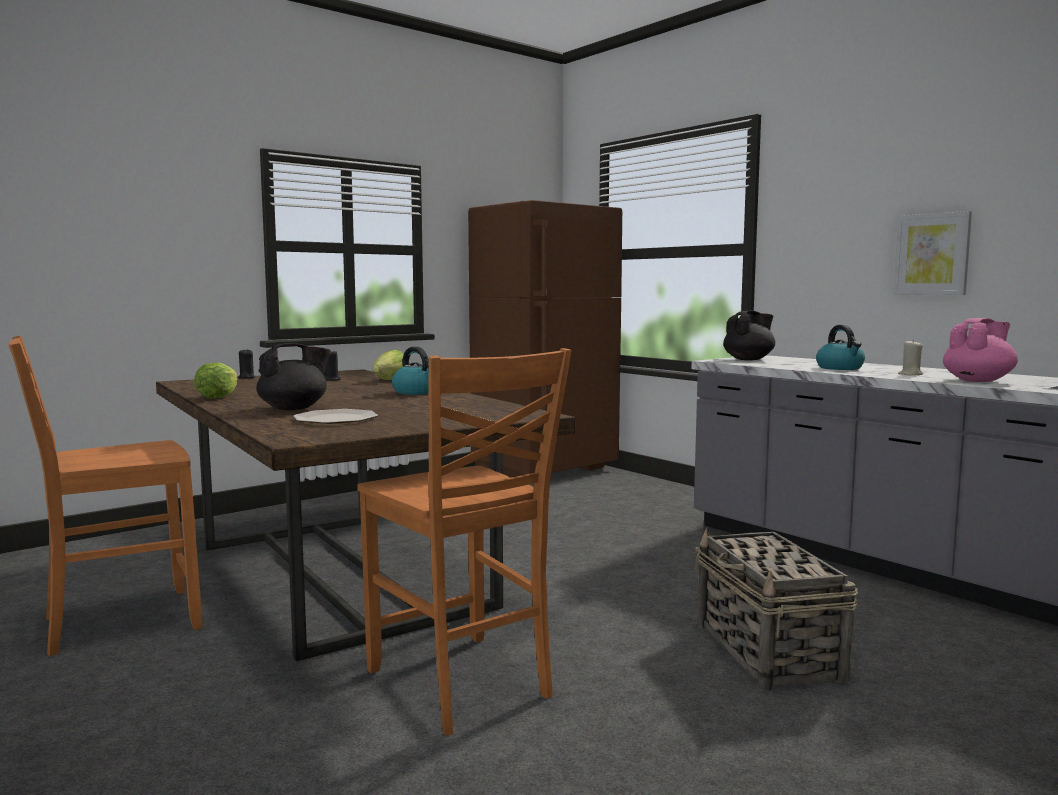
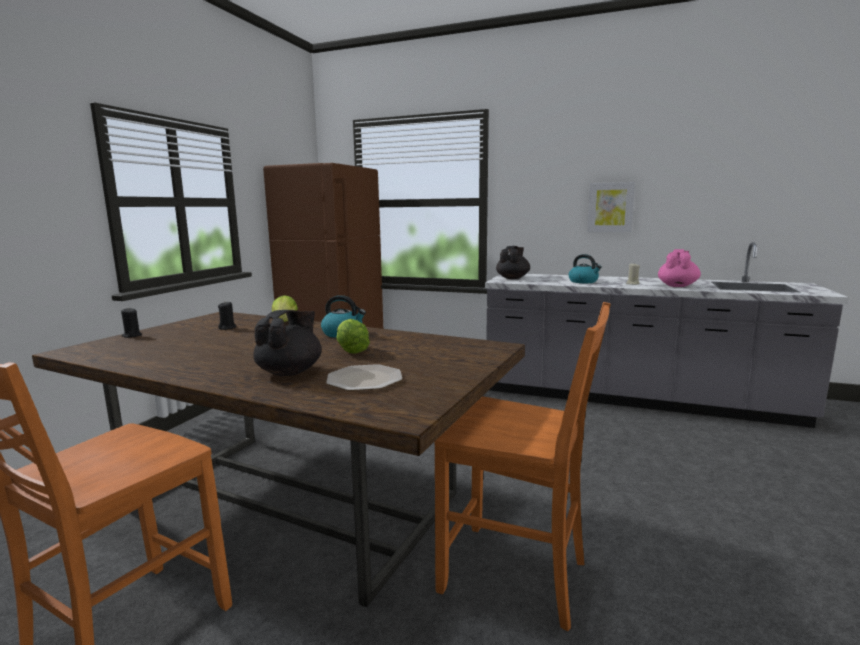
camera: 30 degrees left, 5 degrees up
(218, 397) = (168, 368): lettuce -> lettuce (351, 350)
(768, 652) = (641, 478): basket -> none

